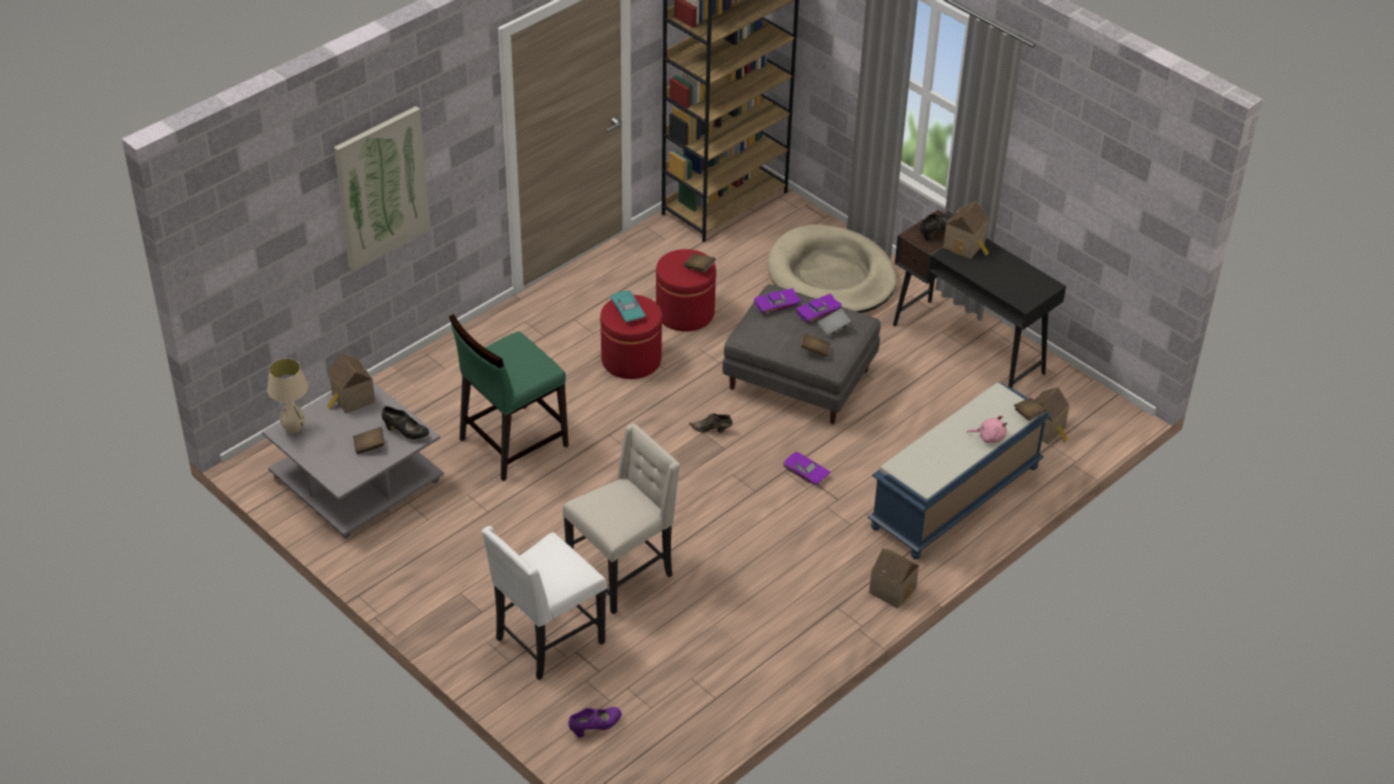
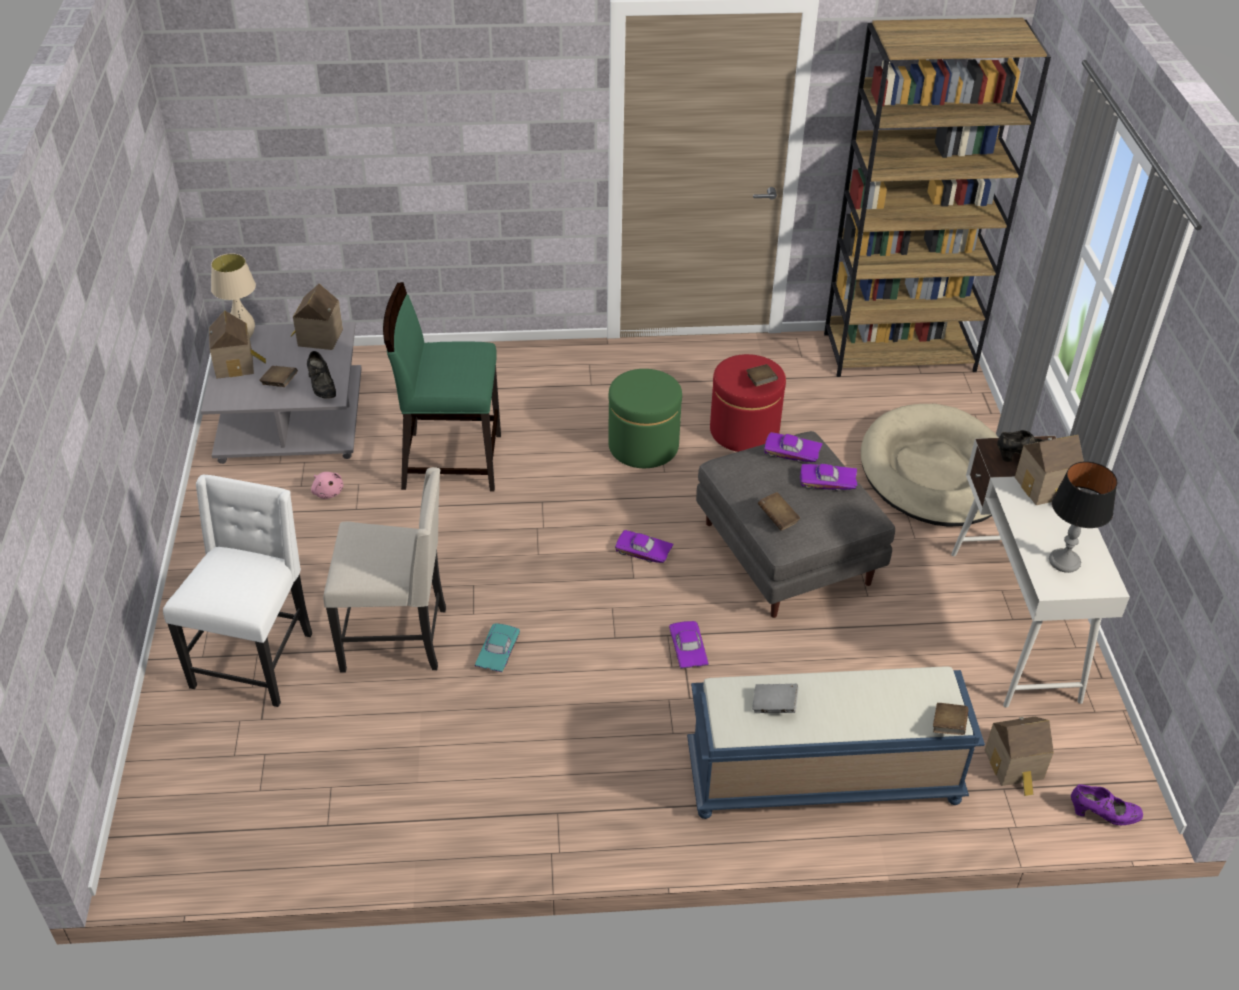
camera: 40 degrees right, 0 degrees up
(382, 187) = (428, 131): picture -> none
(547, 641) = (255, 659): white chair -> white chair turned 105 degrees clockwise
(595, 727) = (190, 773): purple shoe -> purple shoe (1103, 815)
(626, 311) = (643, 385): turquoise toy car -> turquoise toy car (496, 652)
(631, 360) = (643, 446): red ottoman -> green ottoman
(712, 430) = (643, 552): brown shoe -> purple toy car
(834, 328) = (825, 507): grey book -> grey book (774, 705)
(893, 589) = (639, 834): toy house -> toy house (237, 364)
(969, 349) = (1014, 625): black desk -> white desk
(989, 437) = (869, 722): pink plush toy -> pink plush toy (327, 492)
(1016, 284) = (1064, 561): none -> table lamp

